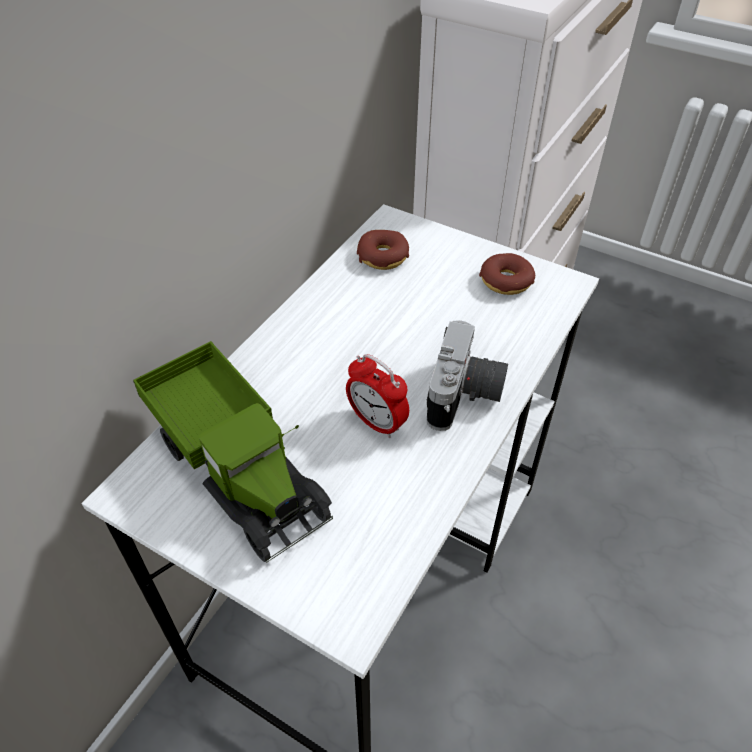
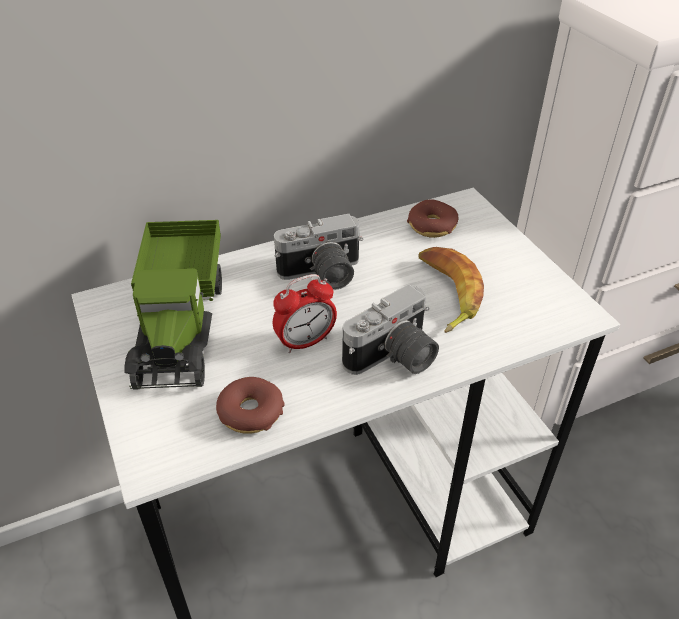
camera: 35 degrees right, 5 degrees down
(331, 351) = (322, 275): none -> camera
(377, 422) = (305, 342): alarm clock -> alarm clock turned 105 degrees counterclockwise
(451, 315) = (445, 293): none -> banana
(506, 281) = (522, 288): donut -> donut (250, 412)

